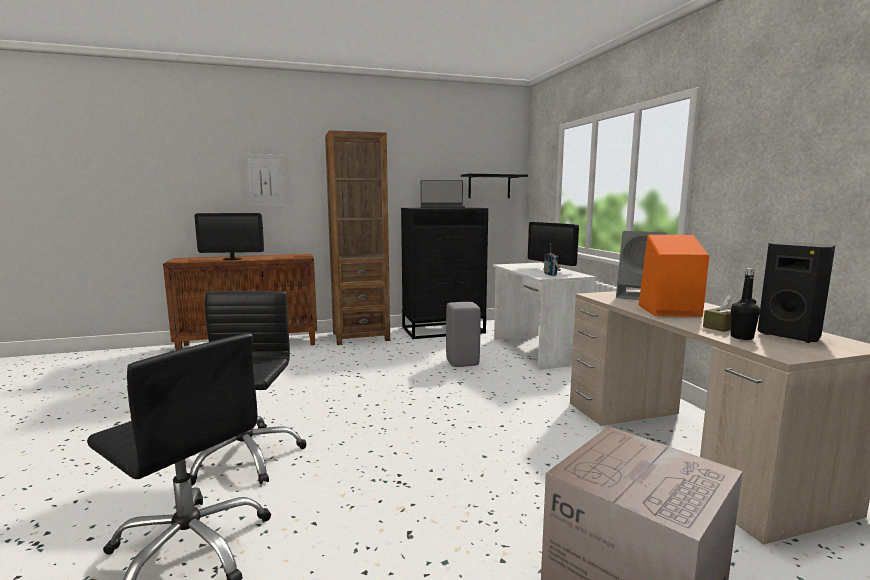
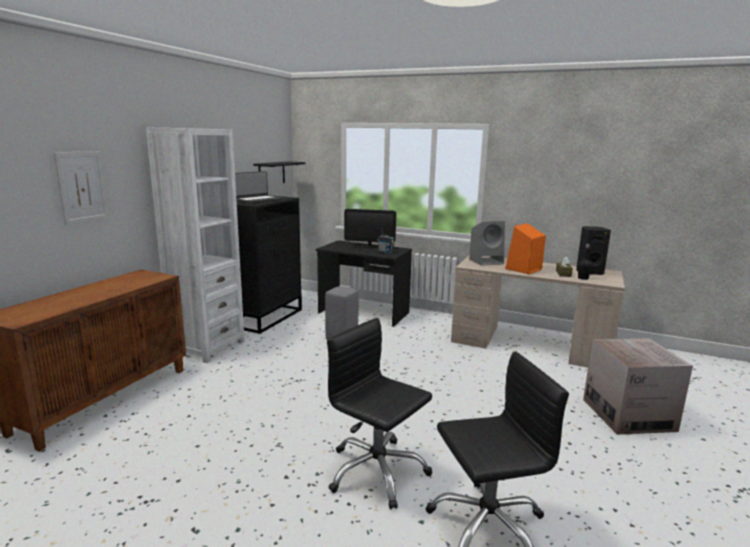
camera: 50 degrees left, 5 degrees up
(232, 259) = (83, 298): monitor -> none
(361, 336) = (207, 347): brown bookcase -> white bookcase
(537, 350) = (363, 313): white desk -> black desk

